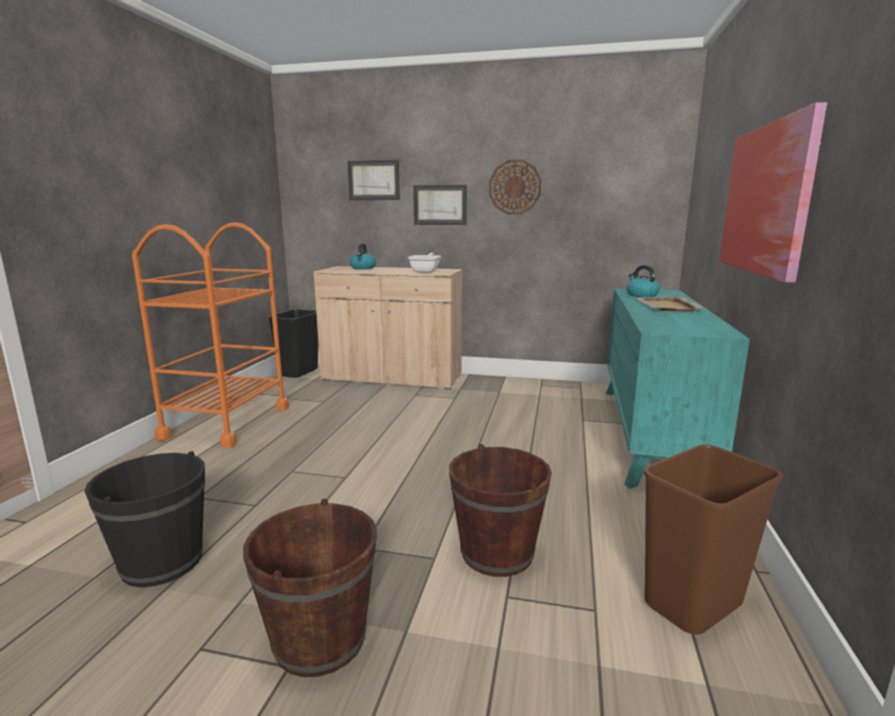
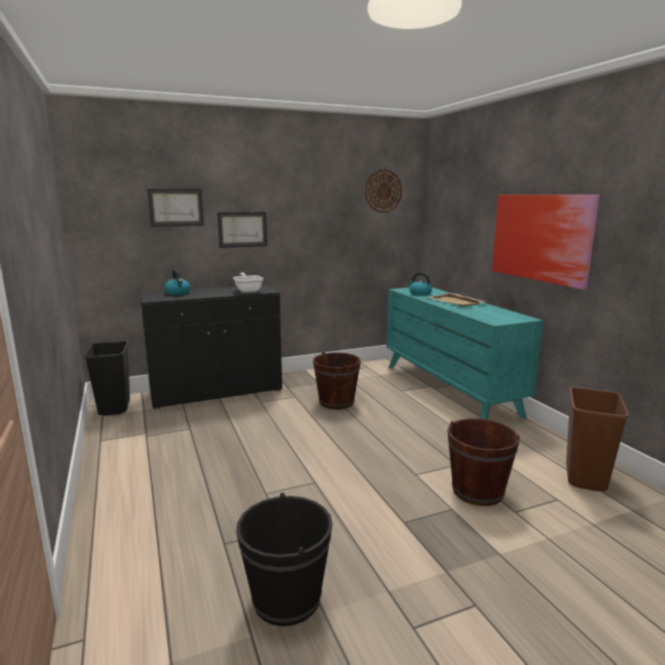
camera: 35 degrees left, 0 degrees up
(227, 422) = (127, 475): orange cart -> none
(320, 639) = (467, 582): brown bucket -> brown bucket (336, 402)
(392, 377) = (216, 391): beige cabinet -> black cabinet
(514, 187) = (305, 213): wall clock -> wall clock (383, 191)

